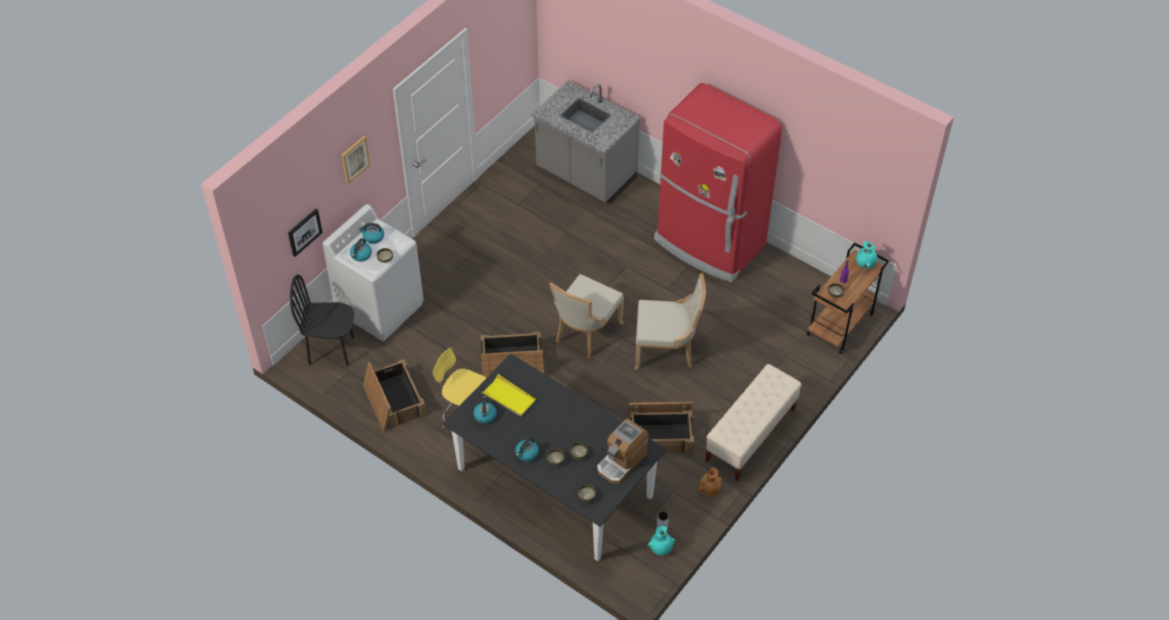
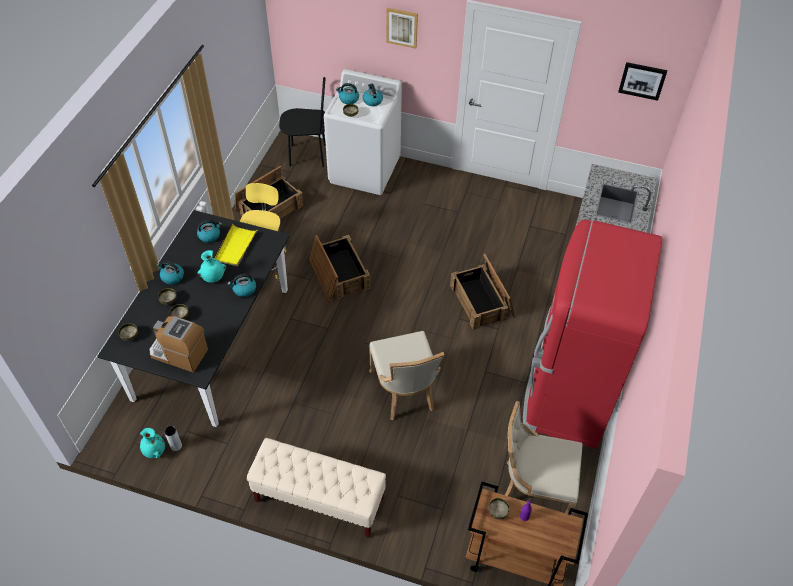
camera: 70 degrees right, 0 degrees up
(304, 232) = (331, 42): picture -> picture (642, 80)
(331, 350) = (307, 155): black chair -> black chair turned 105 degrees clockwise
(566, 401) = (244, 289): none -> kettle
(585, 333) = (398, 318): beige chair -> beige chair (533, 488)
(660, 433) = (296, 414): crate -> crate (482, 301)
(709, 489) = (238, 476): brown vase -> none
(865, 264) = (564, 537): turquoise vase -> turquoise vase (213, 277)

